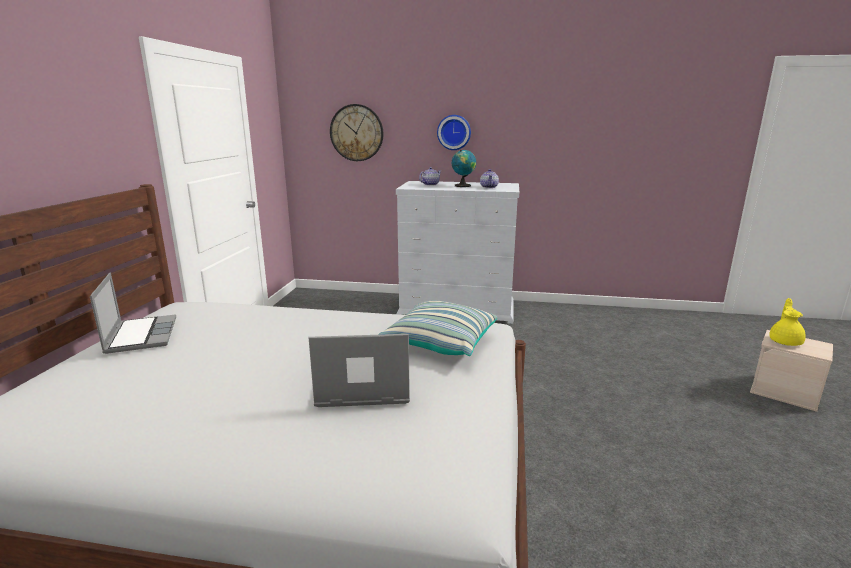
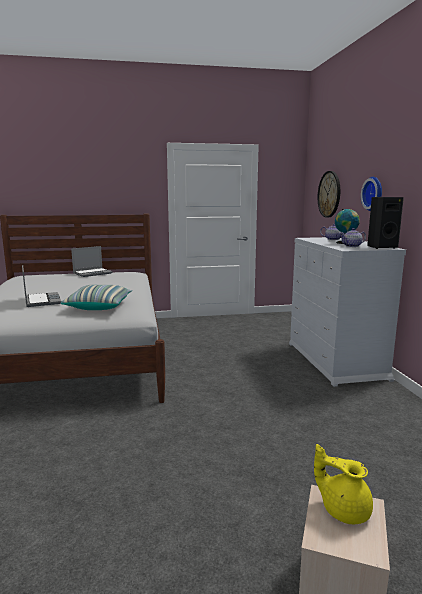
camera: 70 degrees right, 5 degrees down
(504, 184) = (381, 247): none -> black speaker
(785, 341) = (343, 509): yellow teapot -> yellow teapot turned 150 degrees counterclockwise

